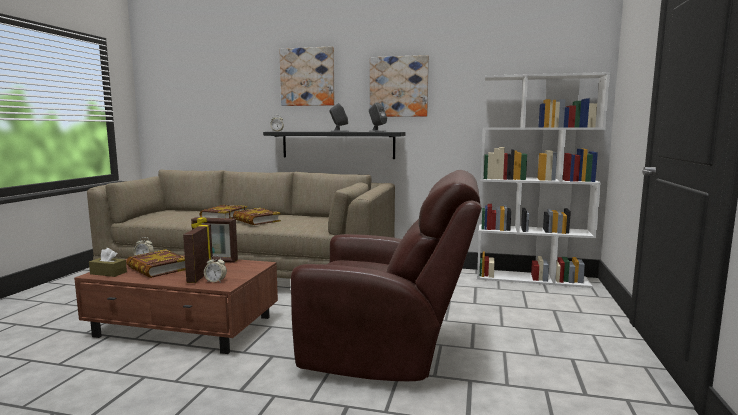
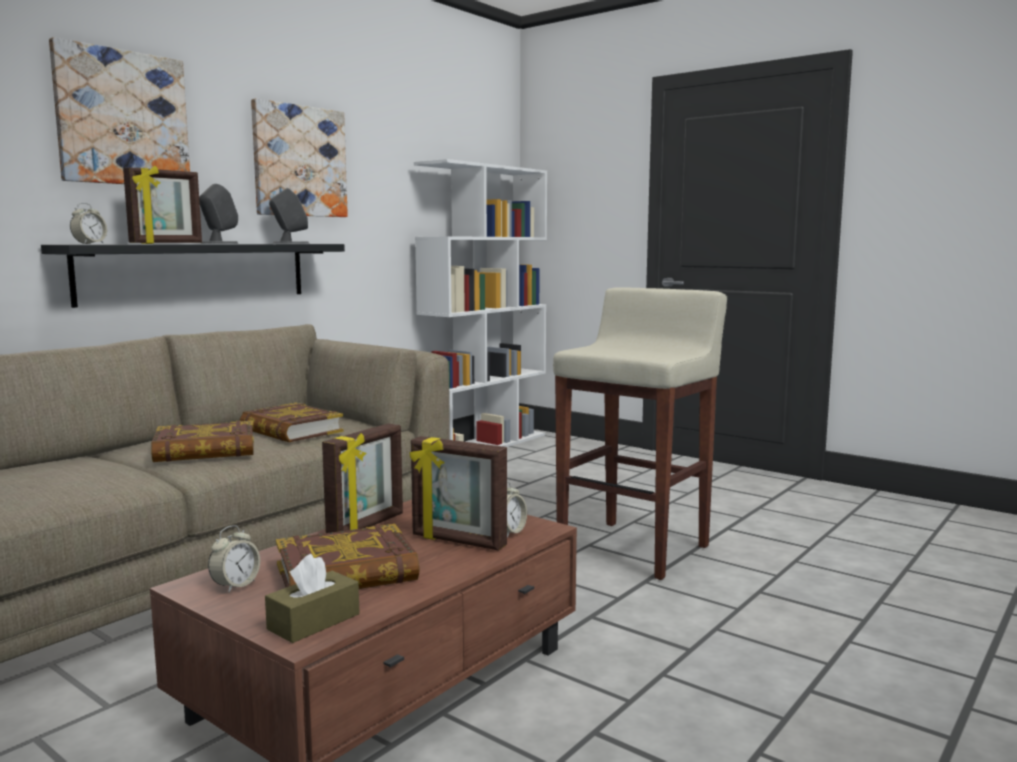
camera: 65 degrees left, 0 degrees up
(224, 216) = (86, 467): book -> book (291, 430)
(310, 131) = (167, 243): none -> picture frame
(387, 352) = (635, 549): brown armchair -> beige stool

